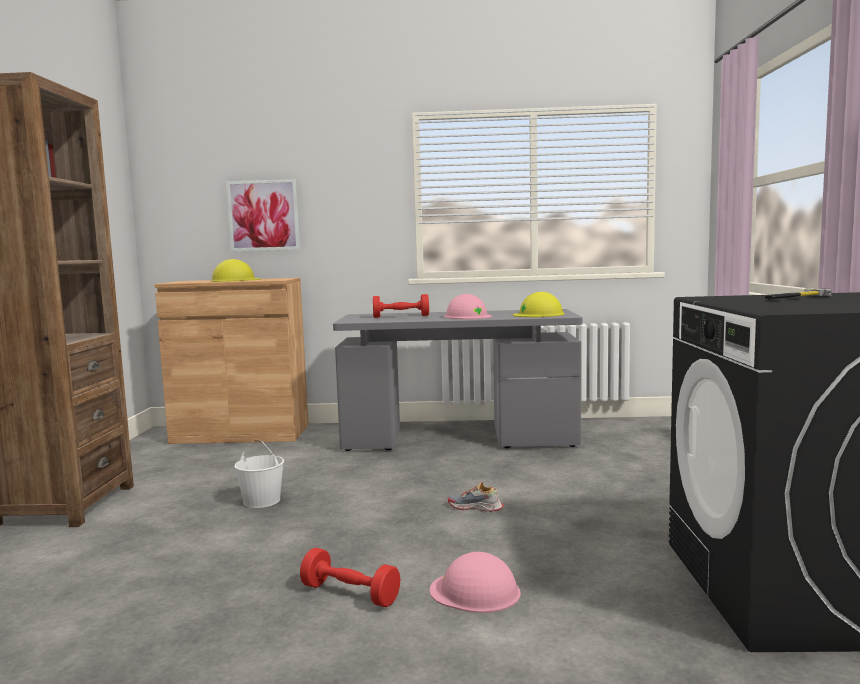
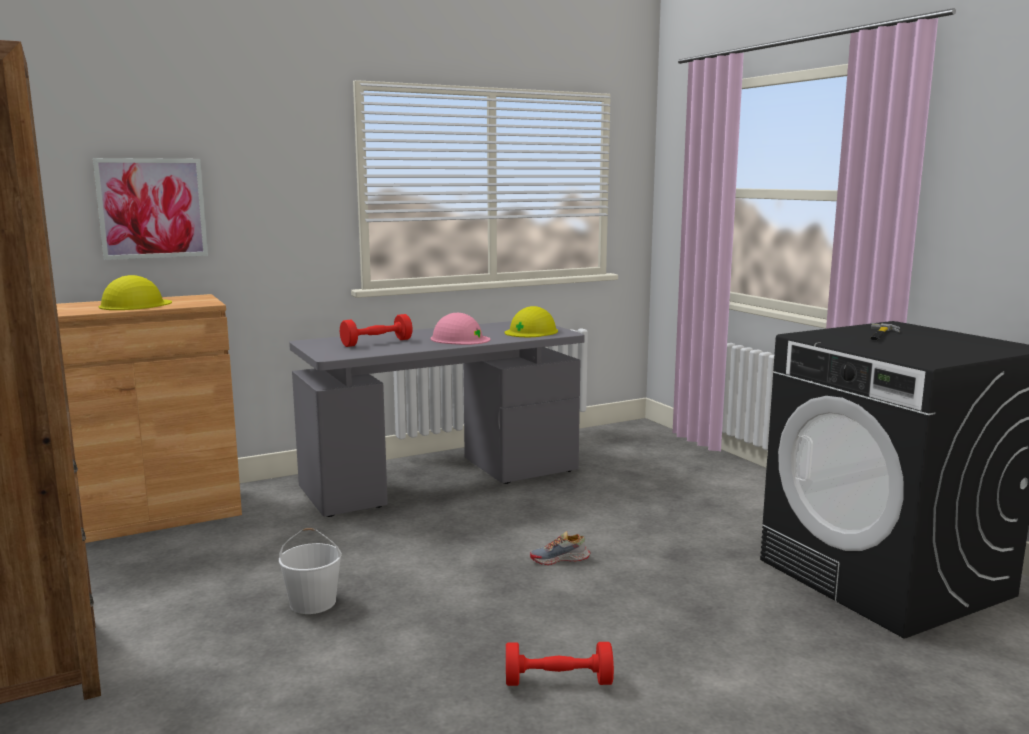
camera: 30 degrees left, 5 degrees up
(475, 591) = (664, 646): pink hard hat -> none

